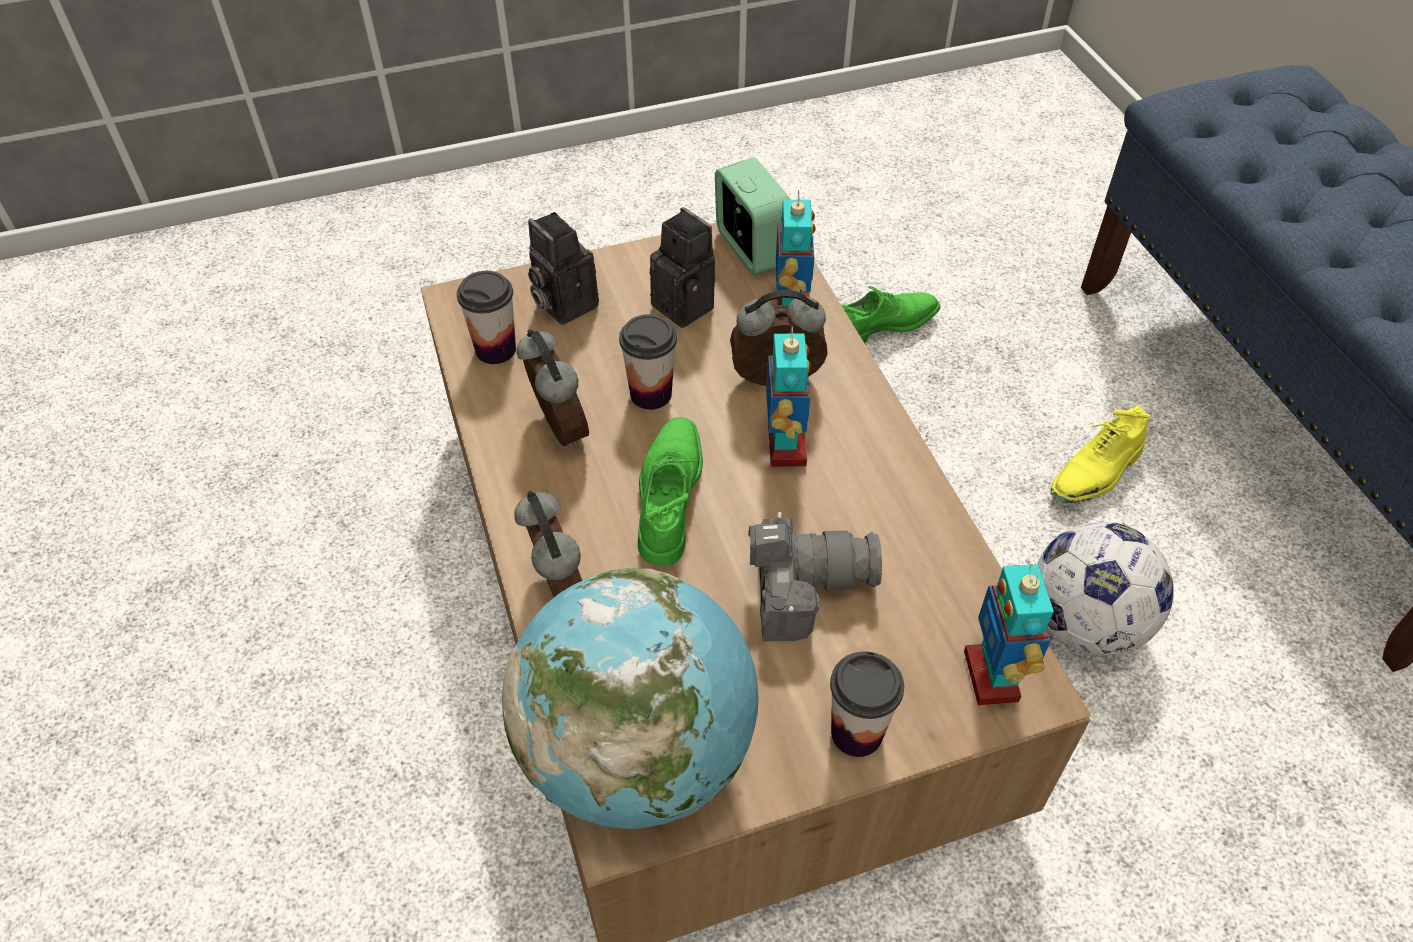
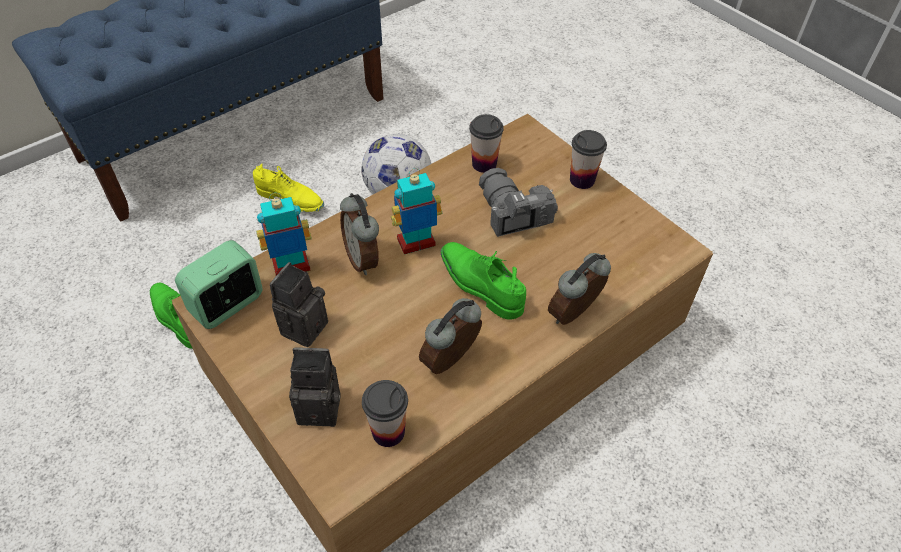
camera: 110 degrees left, 0 degrees up
(562, 303) = (322, 406): camera -> camera turned 120 degrees counterclockwise
(638, 754) = (642, 252): globe -> none
(651, 394) = (398, 320): cup -> cup (484, 164)
(669, 497) = (480, 286): green shoe -> green shoe turned 60 degrees clockwise
(993, 676) = (525, 142): toy robot -> none

